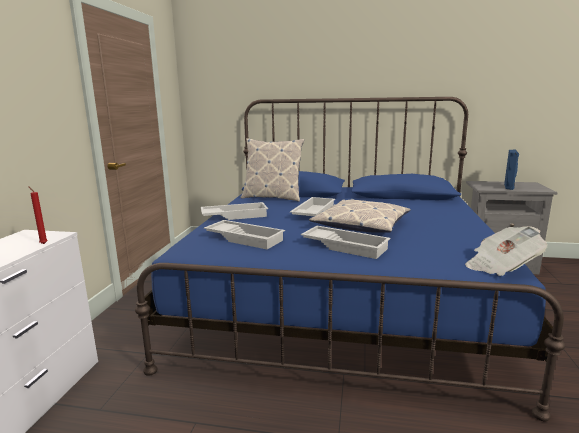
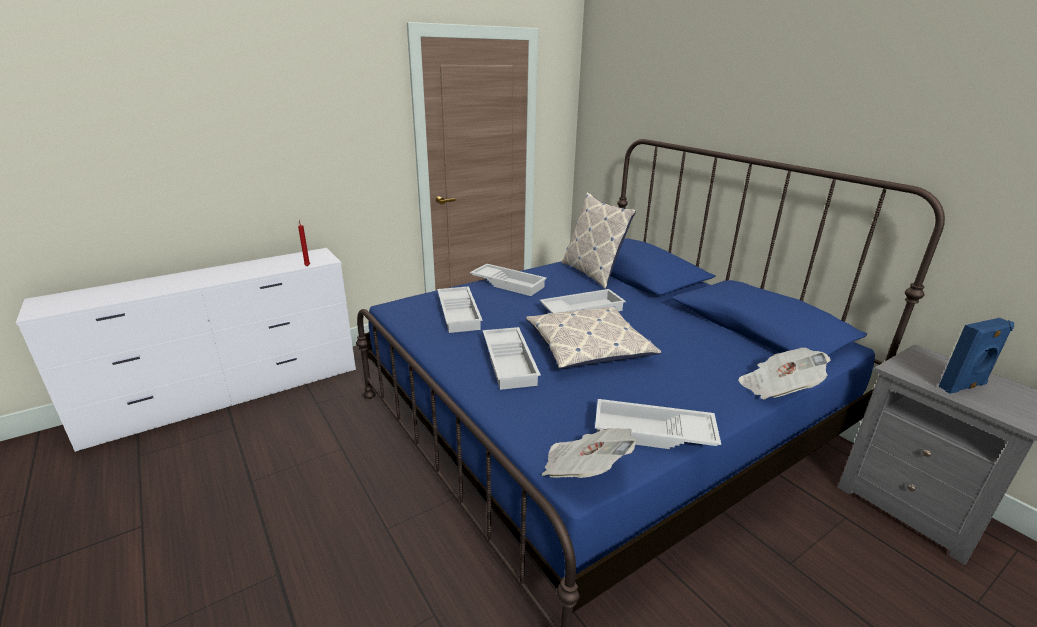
camera: 45 degrees right, 10 degrees up
(466, 210) = (778, 389): none -> newspaper
(479, 242) = (652, 434): none -> white tray

